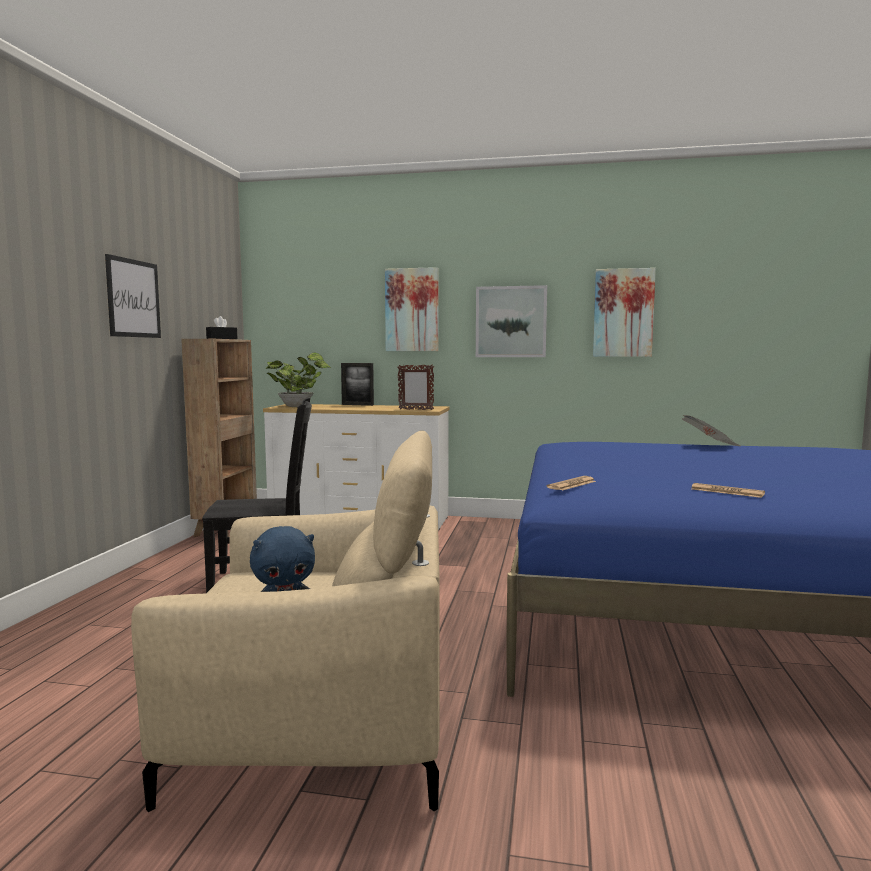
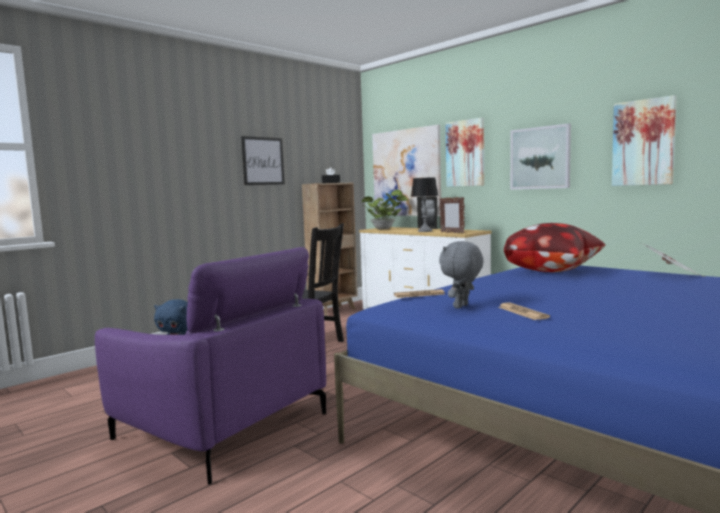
camera: 35 degrees right, 0 degrees up
(316, 725) = (221, 426): beige armchair -> purple armchair
(319, 330) = (406, 173): none -> picture
(371, 408) = (425, 231): none -> table lamp
(610, 449) = (554, 271): none -> pillow
(655, 492) = (462, 306): none -> grey plush toy

